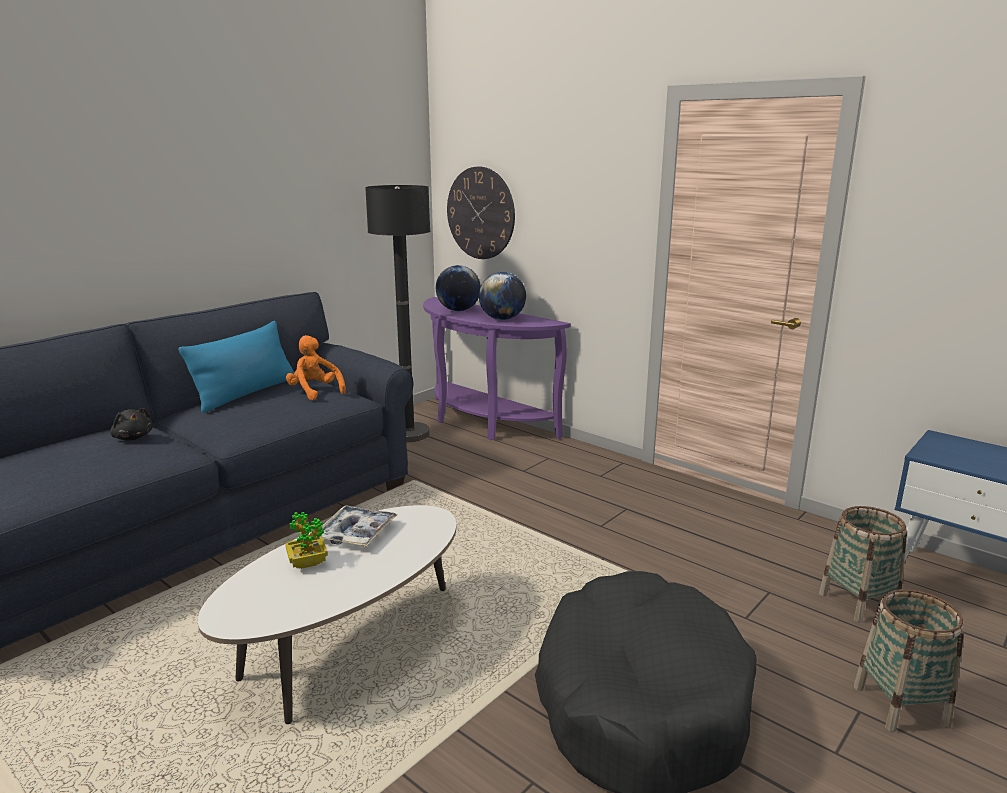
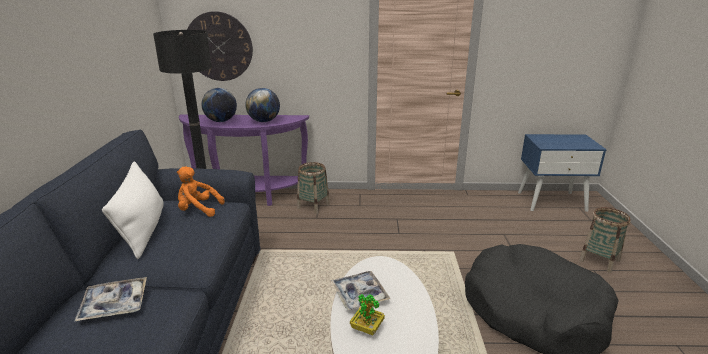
camera: 40 degrees left, 5 degrees up
(133, 437) = (114, 304): black plush toy -> tray
(246, 393) = (143, 229): blue pillow -> white pillow
(858, 602) = (534, 224): basket -> basket (313, 206)

